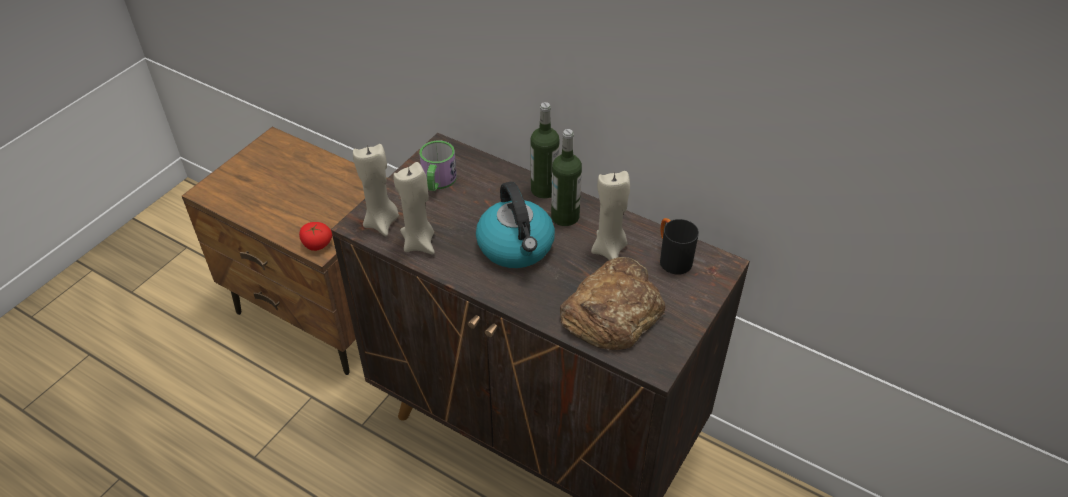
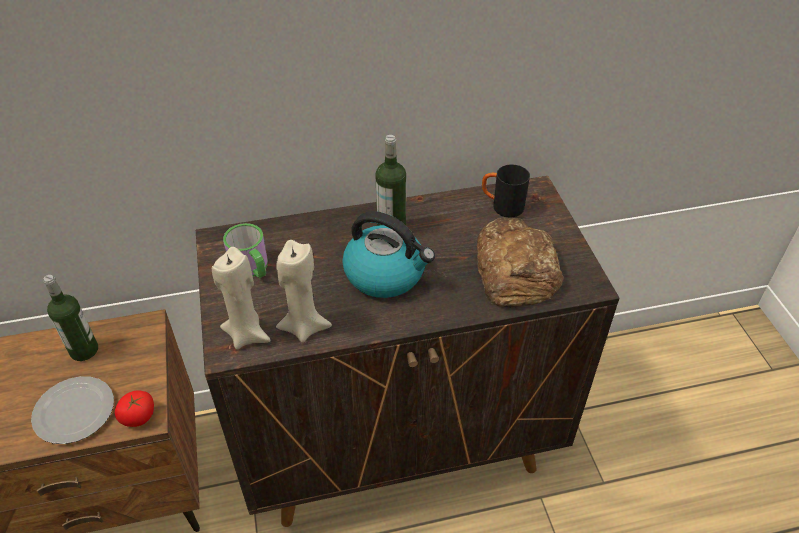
camera: 45 degrees left, 0 degrees up
(291, 215) = (76, 411): none -> plate
(544, 189) = (348, 217): bottle -> bottle (84, 350)
(609, 249) = (454, 229): beige candle -> none

